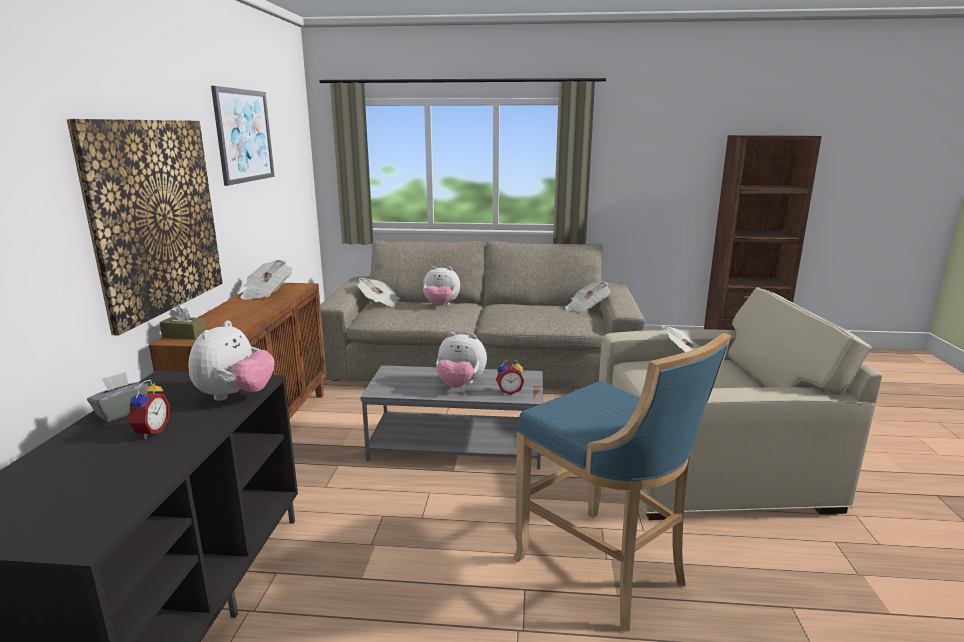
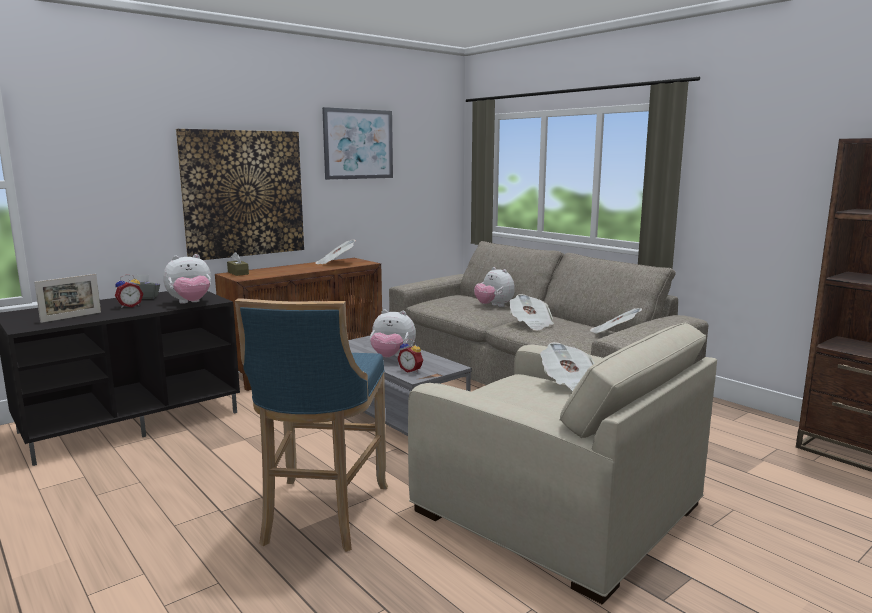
camera: 45 degrees right, 5 degrees down
(108, 486) = (71, 317): none -> picture frame
(379, 303) = (454, 295): newspaper -> newspaper (531, 324)
(460, 385) = (392, 357): plush toy -> plush toy turned 45 degrees counterclockwise

